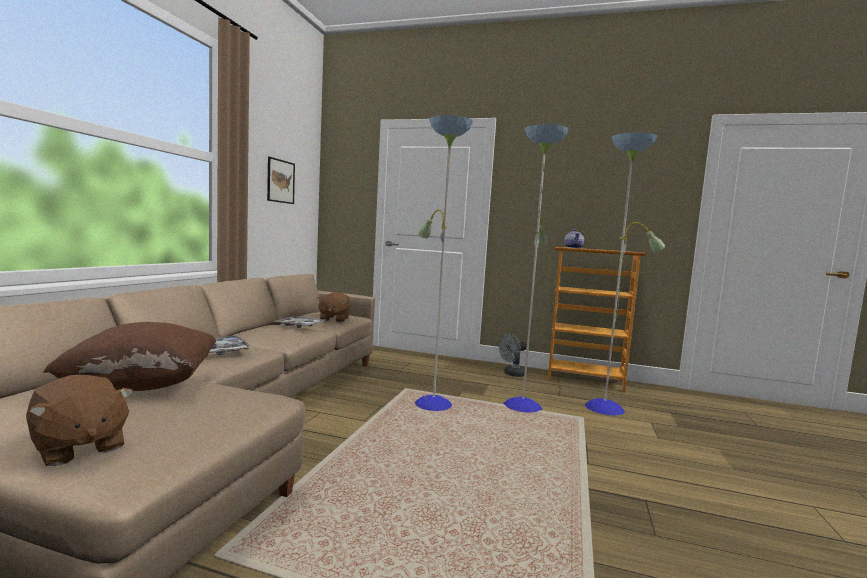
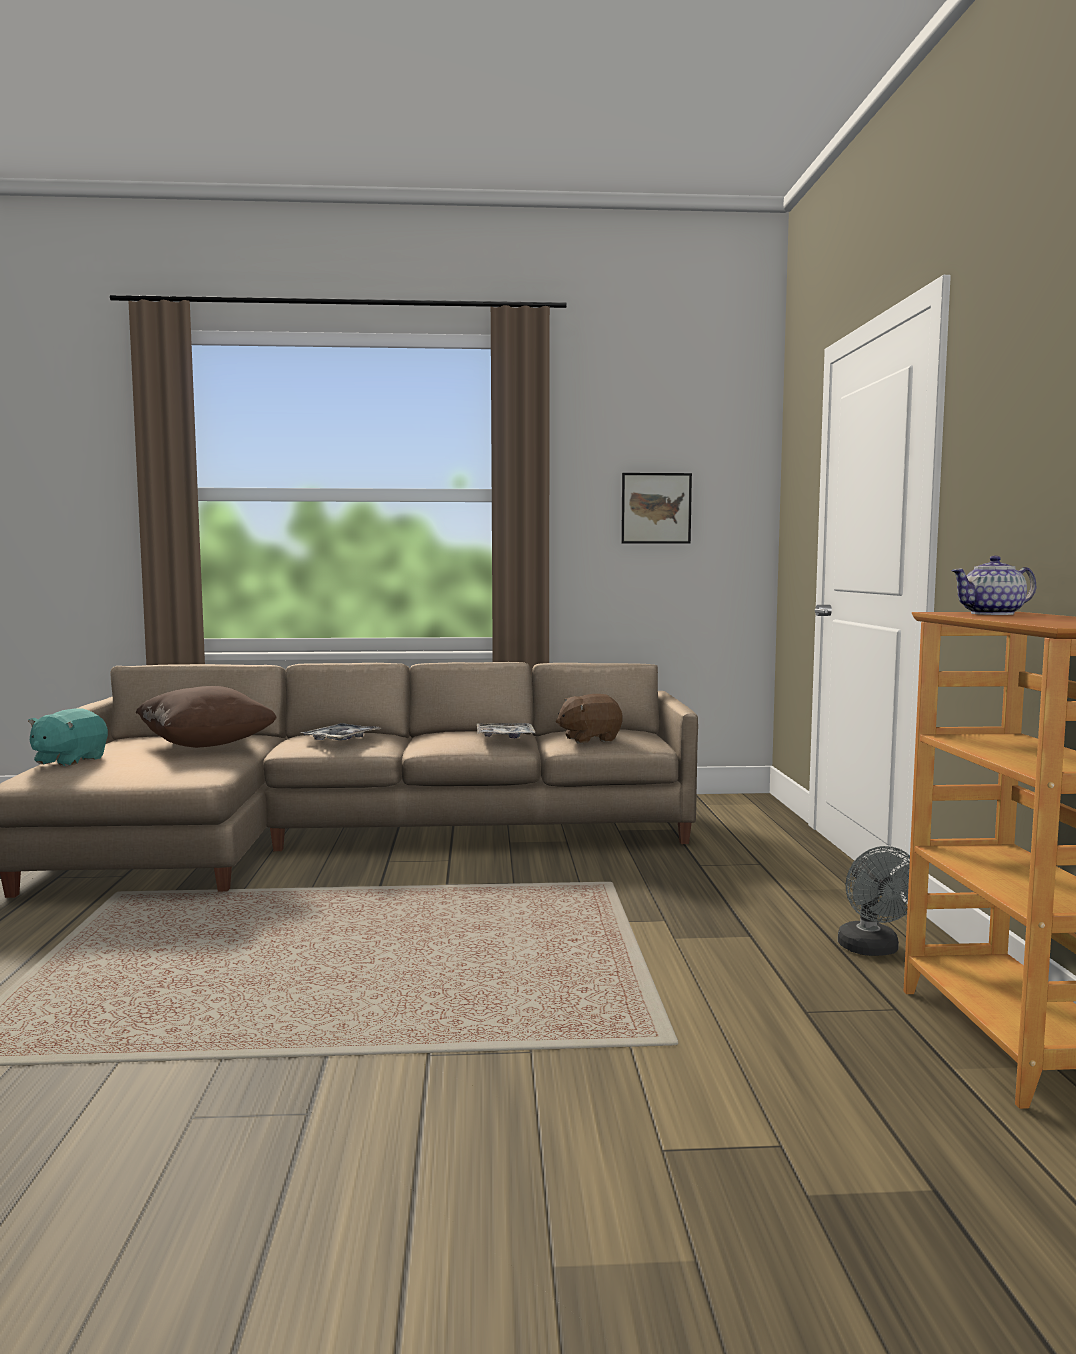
camera: 70 degrees right, 0 degrees up
(78, 447) = (69, 761): brown plush toy -> turquoise plush toy
(512, 374) = (873, 950): grey fan -> grey fan turned 135 degrees counterclockwise
(521, 405) = (668, 976): floor lamp -> none

